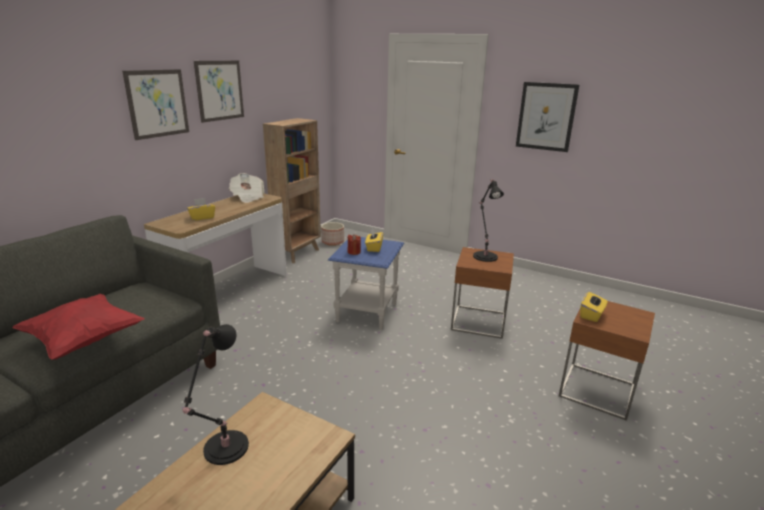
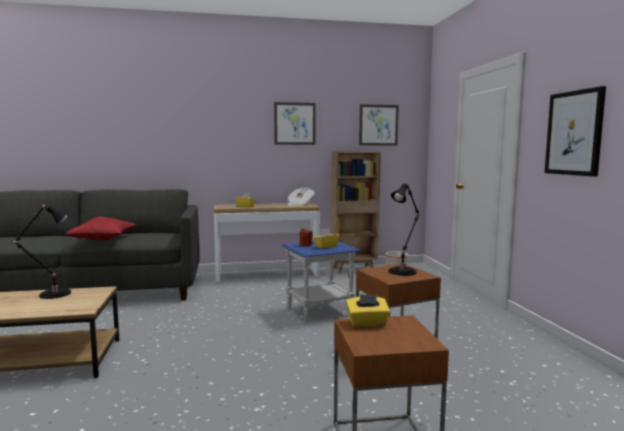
camera: 50 degrees right, 15 degrees down
(157, 103) = (241, 128): picture -> picture (378, 125)

